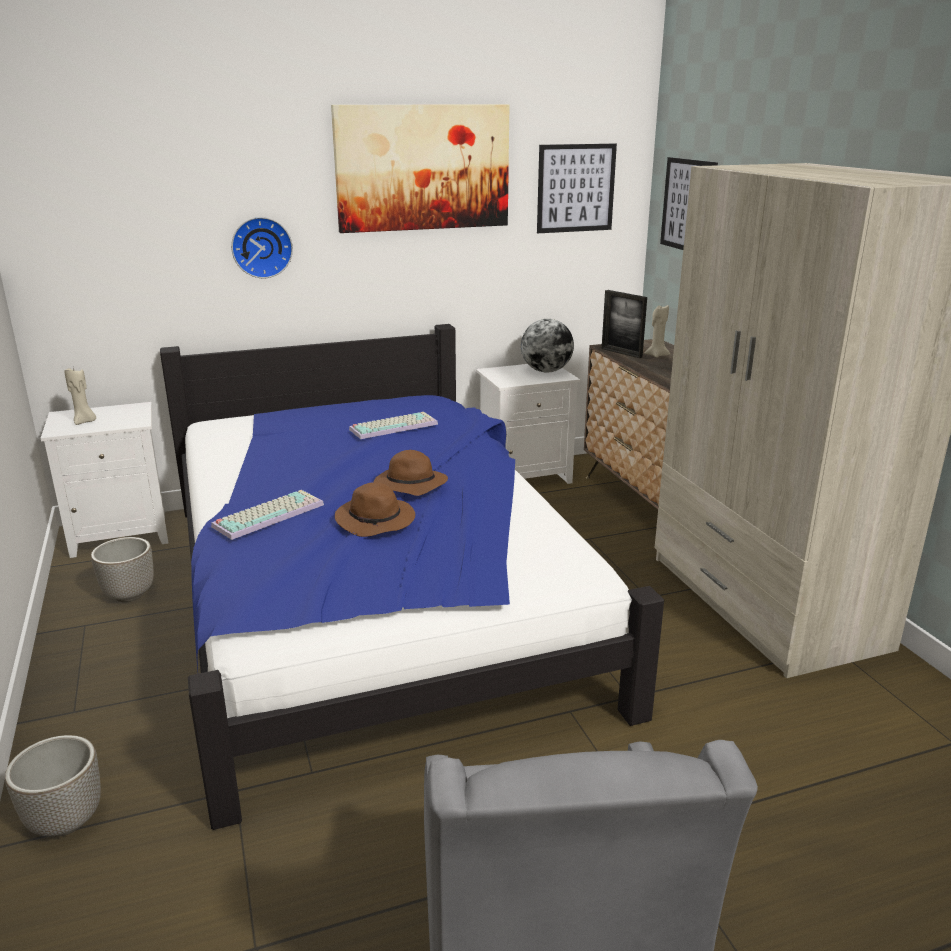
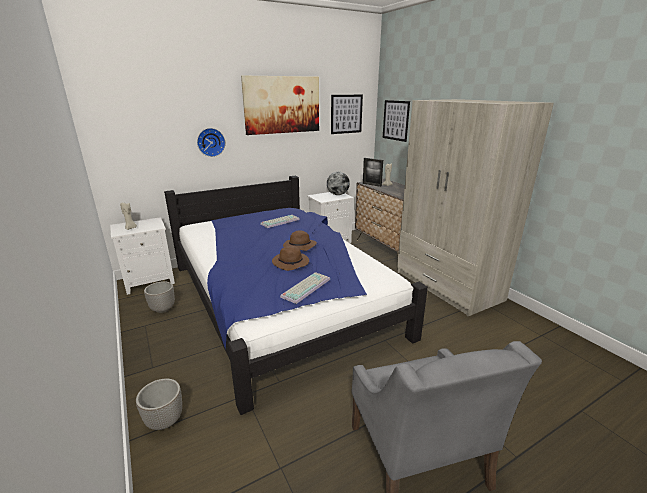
camera: 10 degrees left, 0 degrees up
(269, 514) = (239, 264): keyboard -> keyboard (305, 287)

